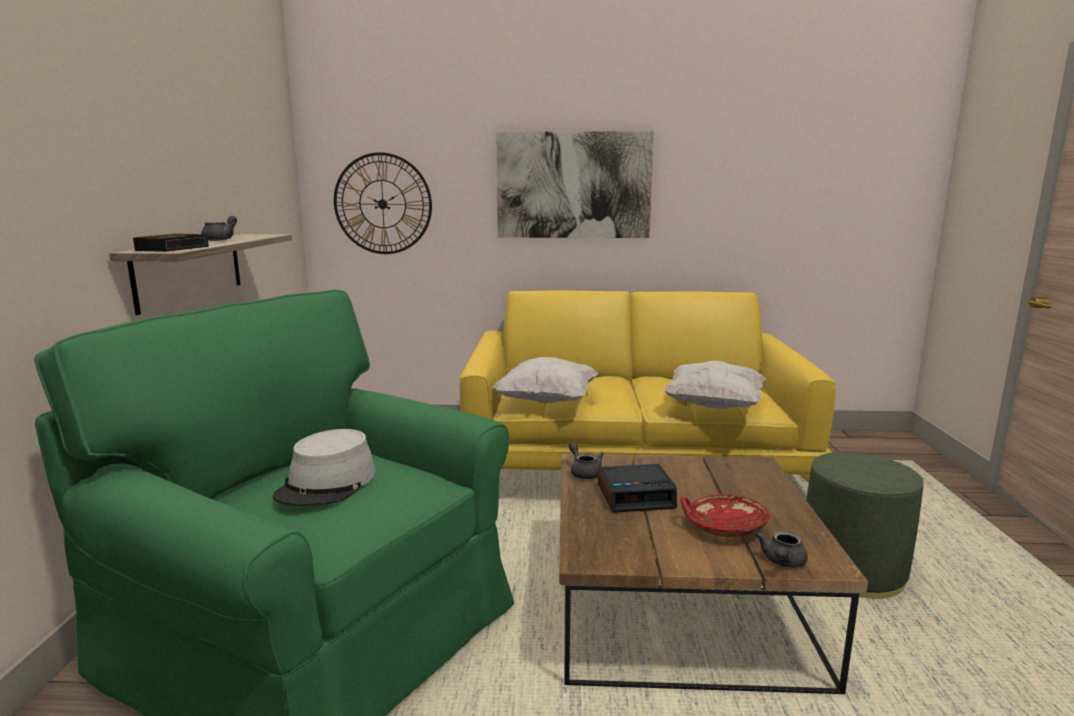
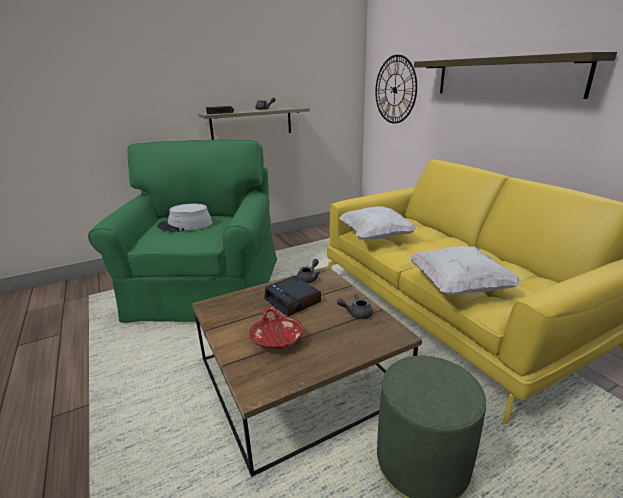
camera: 60 degrees right, 10 degrees up
(573, 185) = (504, 76): picture -> shelf
(782, 562) = (245, 370): grey teapot -> grey teapot (356, 313)

